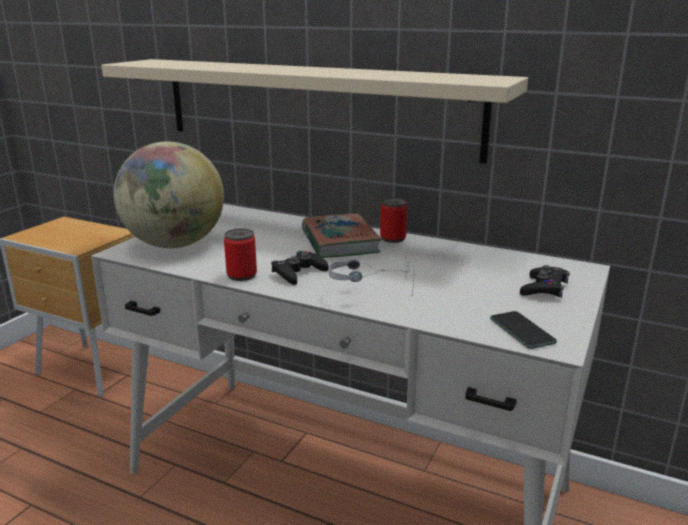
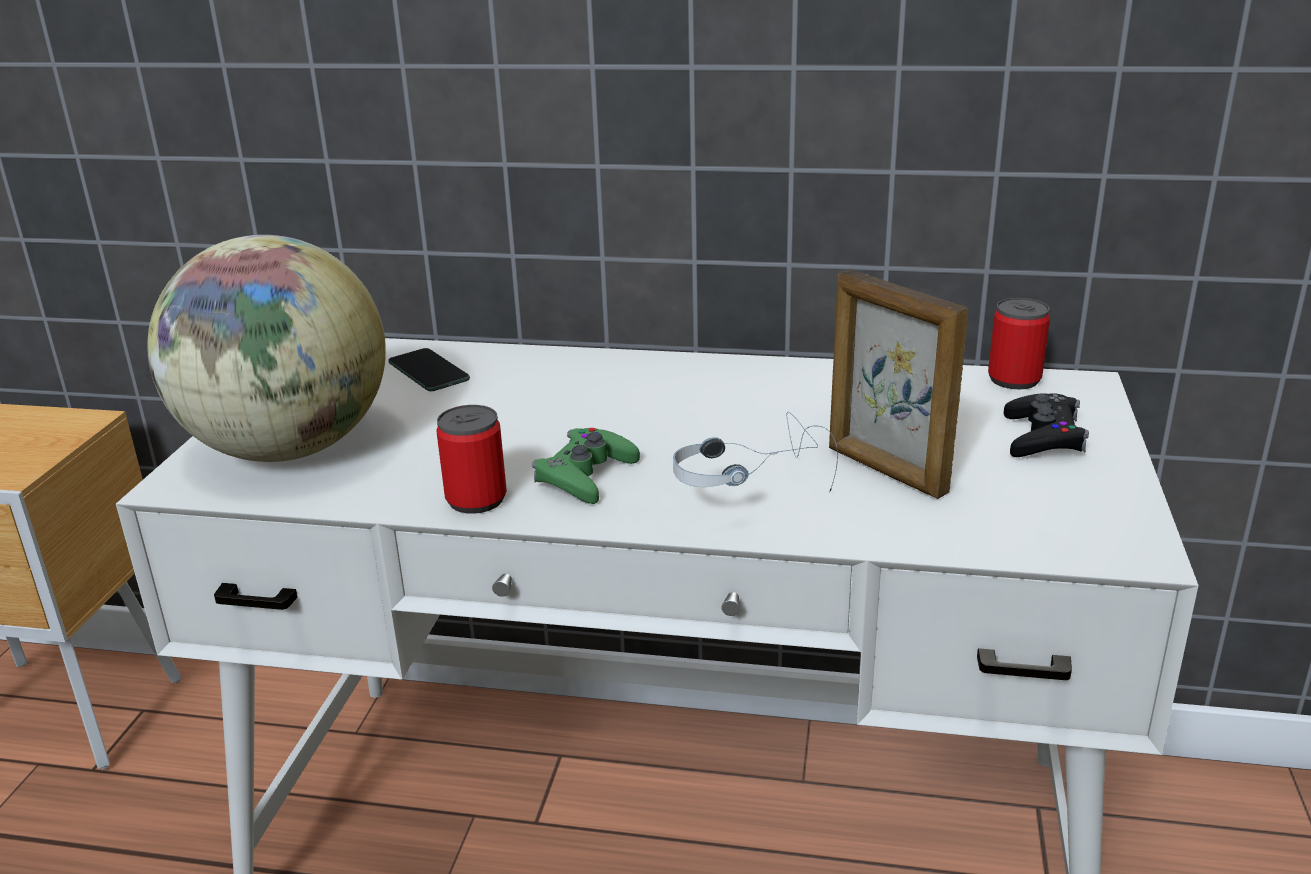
camera: 15 degrees left, 5 degrees up
(298, 273) = (586, 475): black game controller -> green game controller
(314, 106) = (518, 122): beige shelf -> none
(339, 242) = (619, 392): book -> none
(393, 238) = (715, 370): can -> can (1014, 379)
(448, 291) = (885, 471): none -> picture frame
(522, 330) = (1060, 531): phone -> phone (428, 371)

